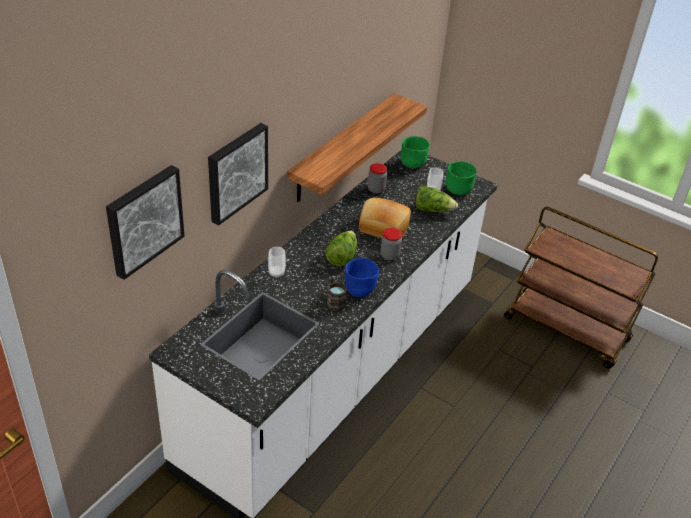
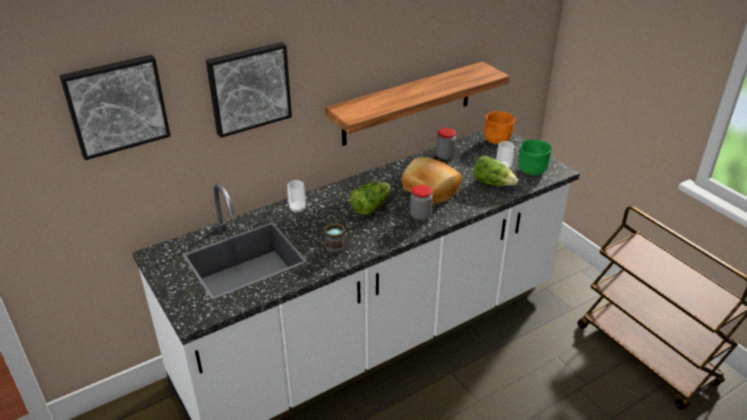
camera: 25 degrees right, 5 degrees down
(360, 290) = (368, 241): blue bowl -> none
(413, 164) = (497, 141): green bowl -> orange bowl

